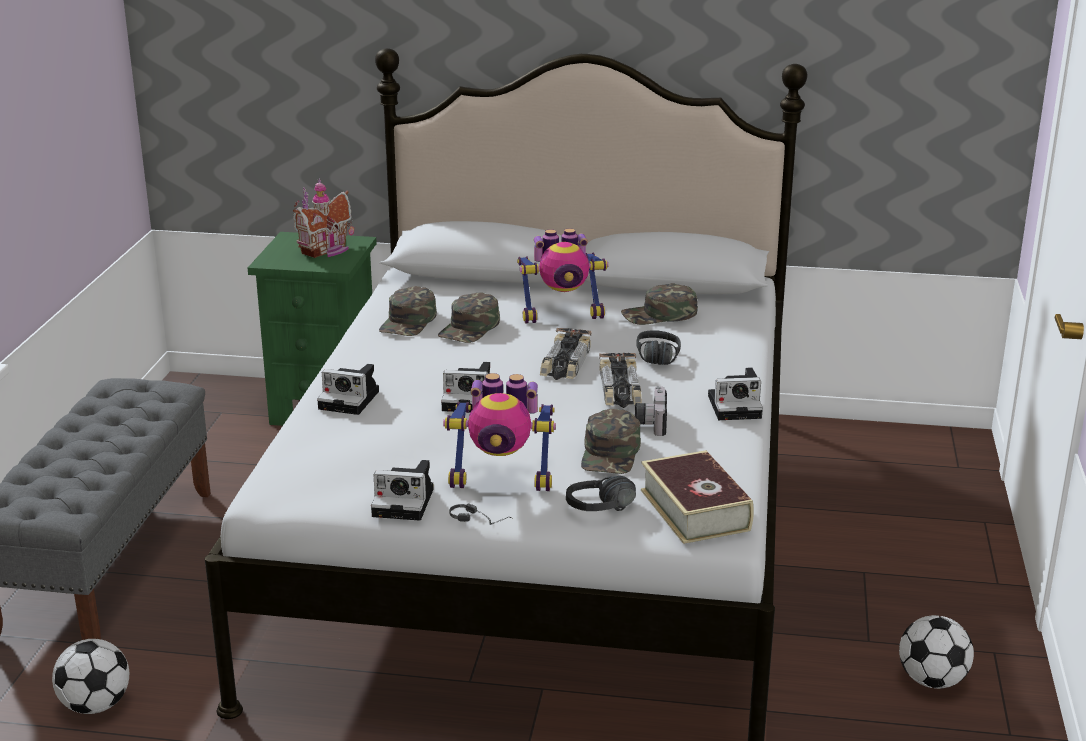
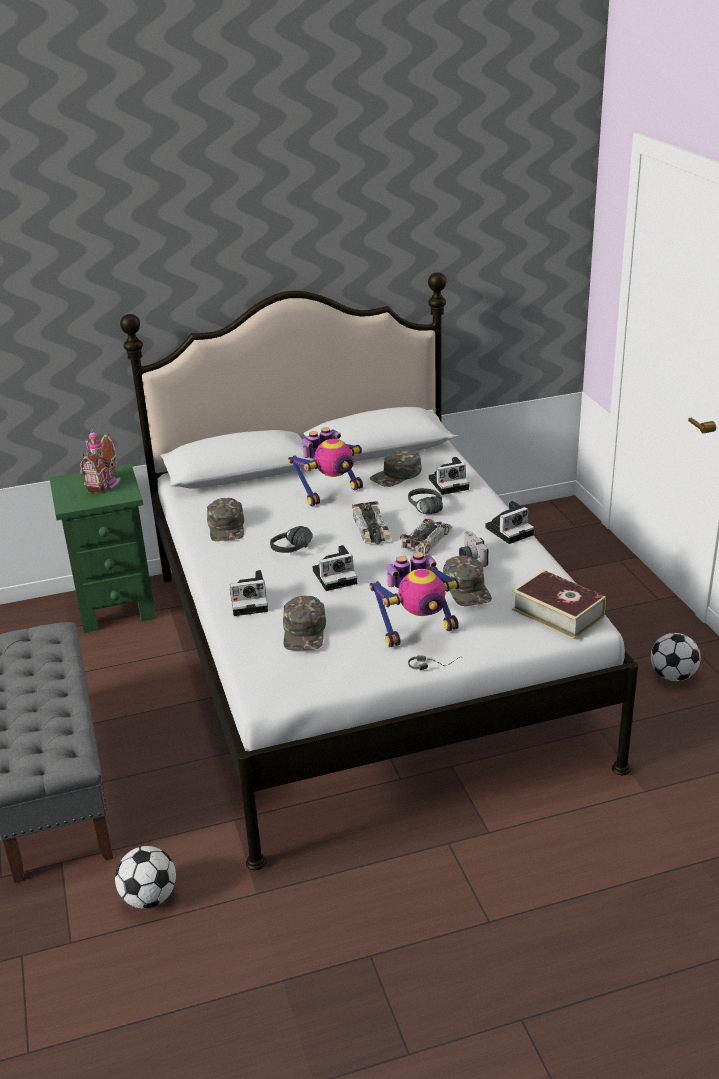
camera: 25 degrees left, 5 degrees up
(406, 502) = (371, 668): camera -> camera (450, 483)
(470, 328) = (276, 520): green cap -> green cap (305, 631)
(604, 513) = (506, 633): black headphones -> black headphones (297, 551)
(620, 389) = (427, 539): toy car -> toy car turned 120 degrees counterclockwise

